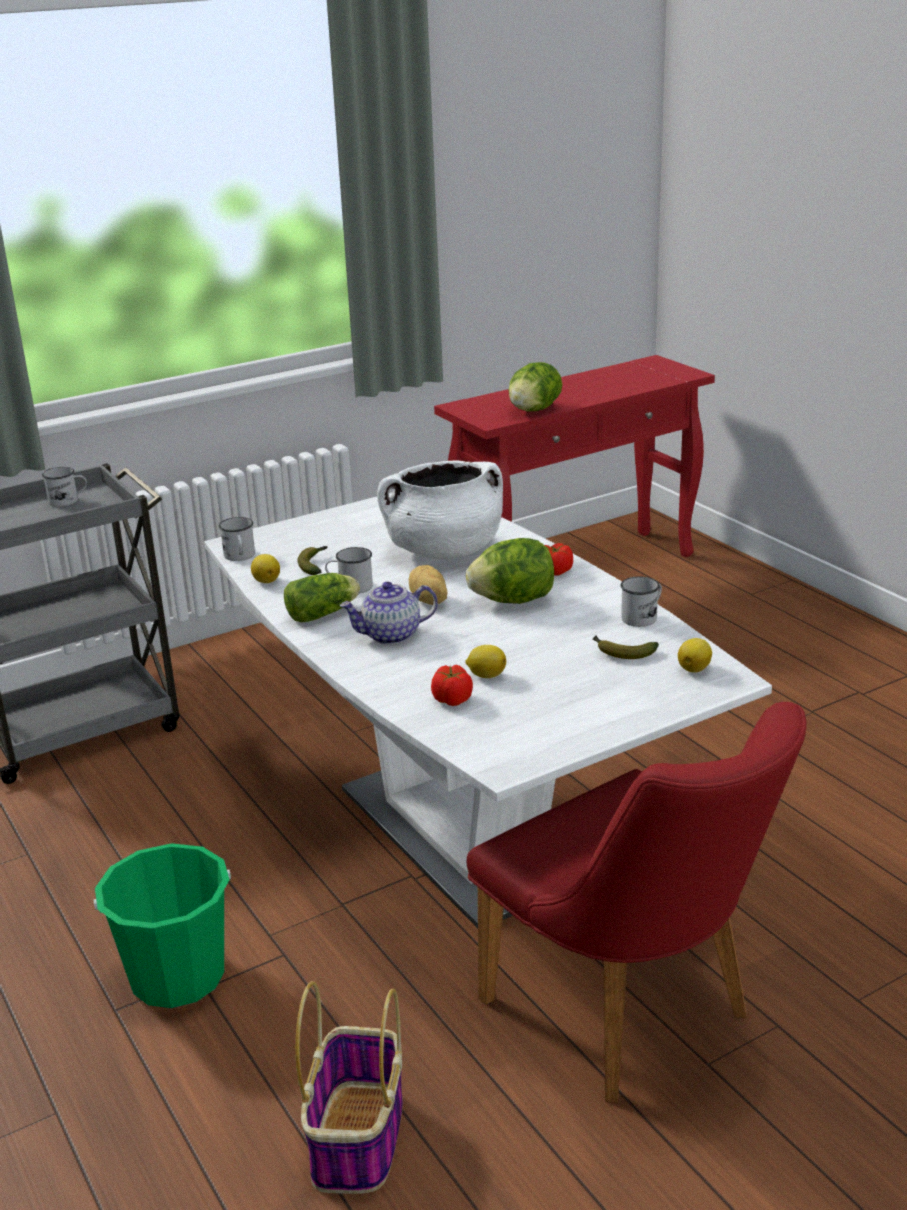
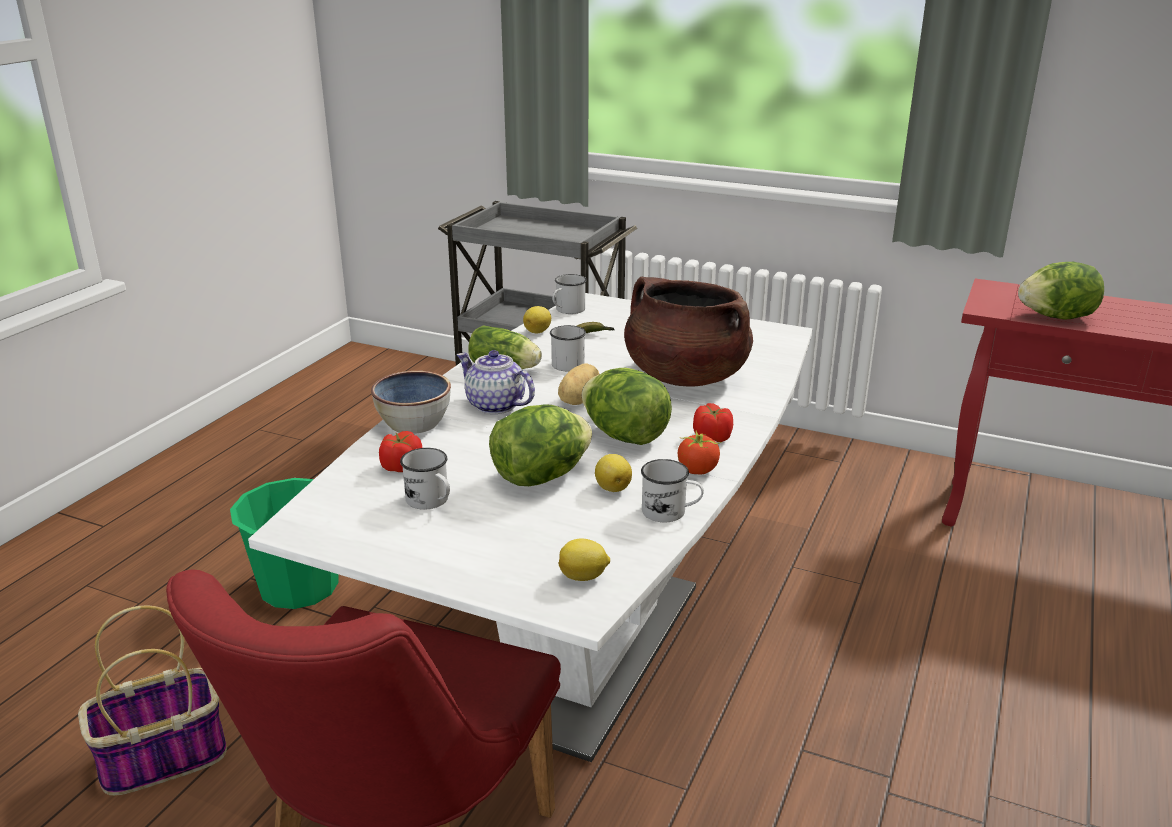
camera: 55 degrees right, 0 degrees up
(68, 501) = (568, 232): white mug -> white mug (431, 502)
(378, 677) = (415, 423): none -> bowl
(444, 551) = (685, 376): white cooking pot -> brown cooking pot
(486, 675) = (461, 468): lemon -> lemon (613, 487)
(538, 648) = (540, 477): none -> lettuce
(597, 591) = (698, 470): none -> tomato
(621, 652) = (576, 523): banana -> none

